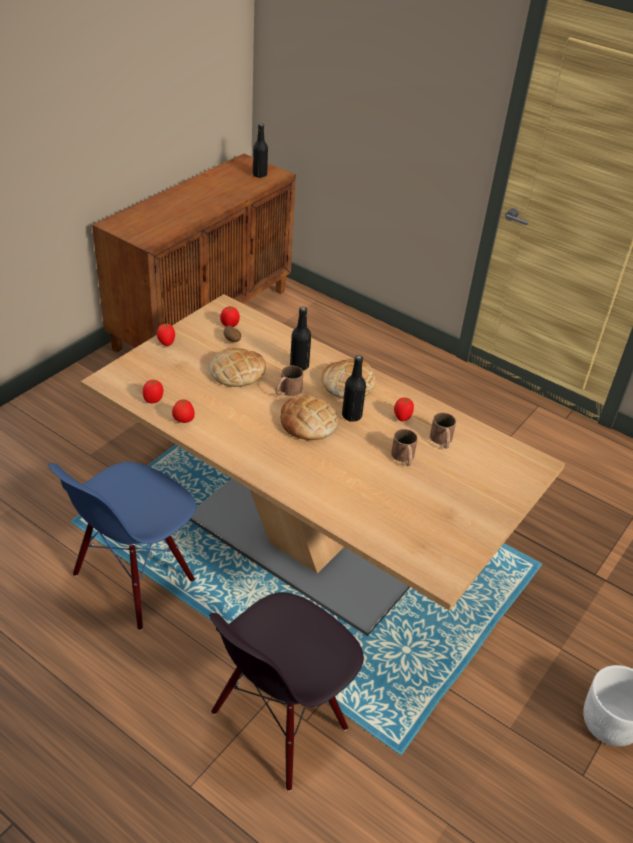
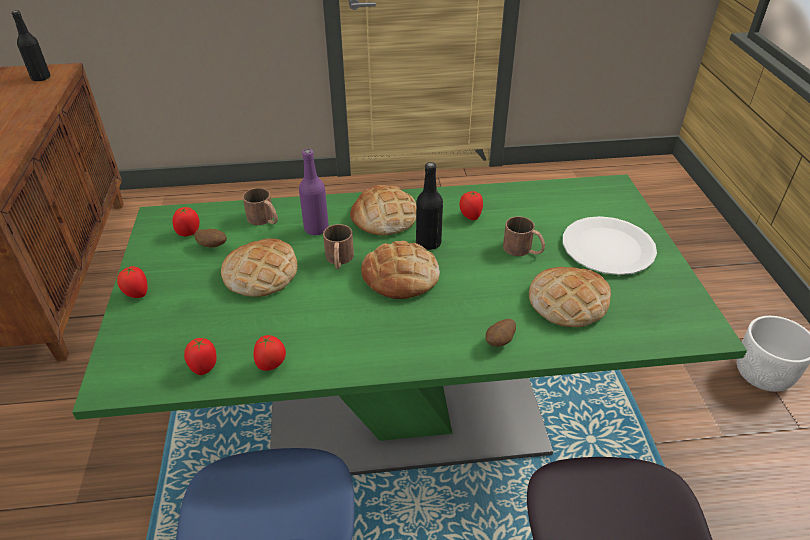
camera: 40 degrees left, 0 degrees up
(299, 366) = (316, 229): black bottle -> purple bottle
(306, 543) = (405, 414): beige dining table -> green dining table
(310, 492) = (500, 342): none -> potato
(383, 502) = (568, 302): none -> bread
(442, 441) = (527, 215): brown mug -> brown mug (265, 220)
(463, 494) = (608, 247): none -> white plate

